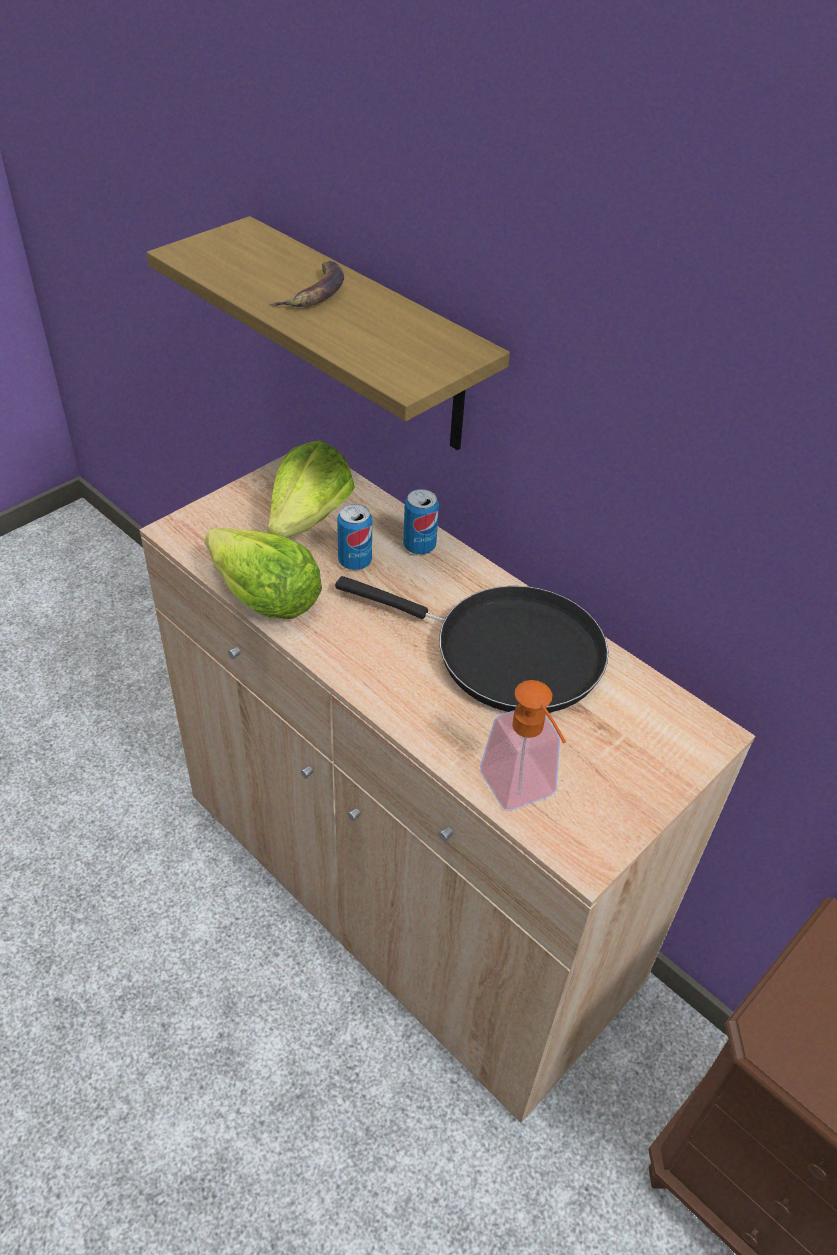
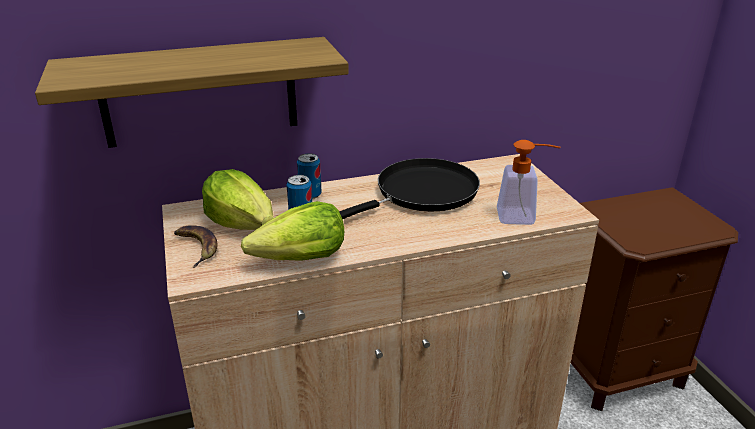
camera: 60 degrees left, 15 degrees down
(315, 292) = (189, 59): banana -> banana (196, 247)

